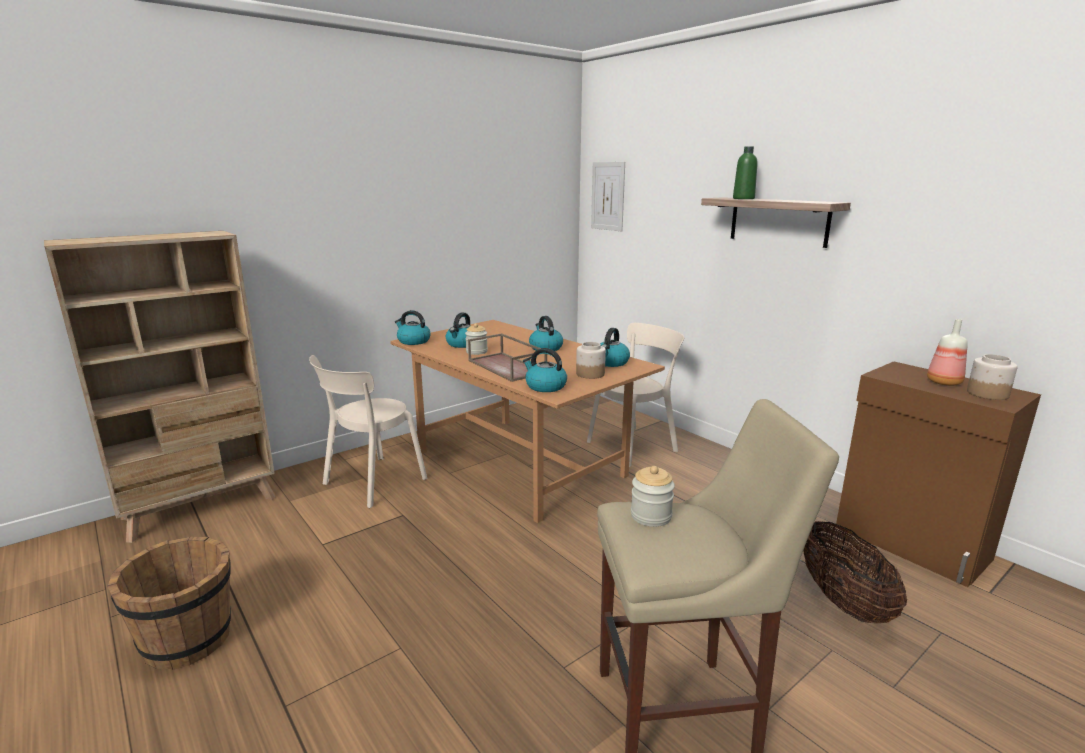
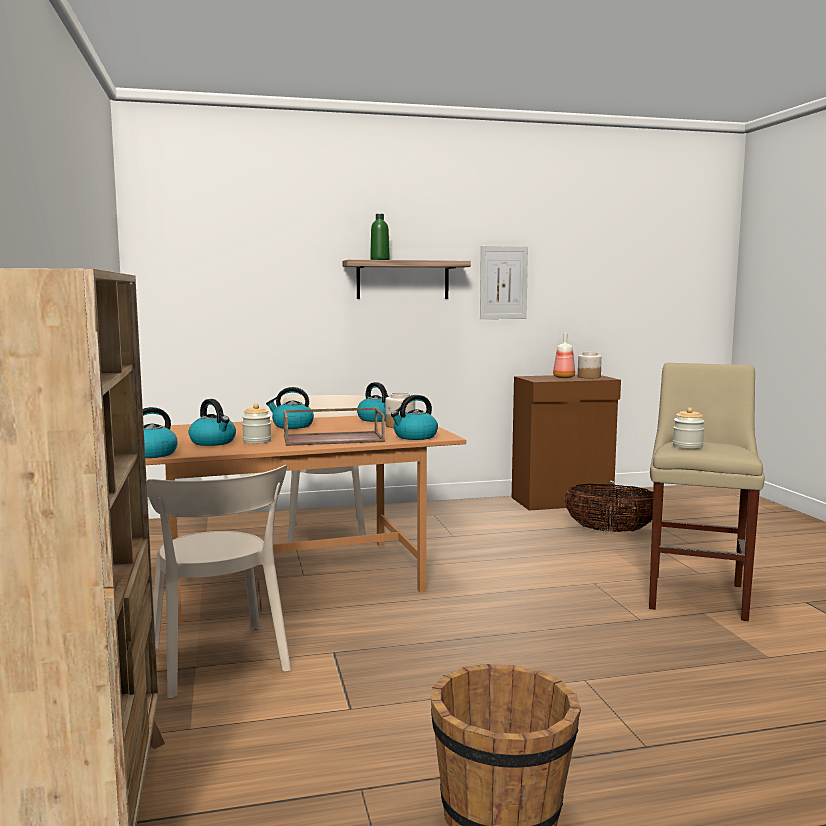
camera: 65 degrees left, 10 degrees down
(608, 196) = (177, 263): picture -> picture (503, 282)

